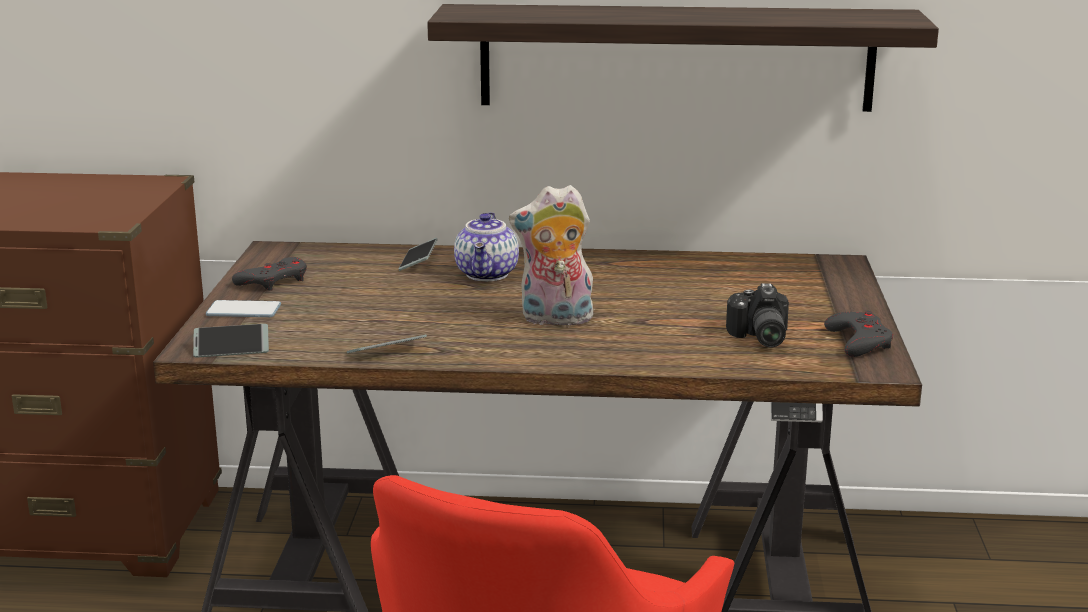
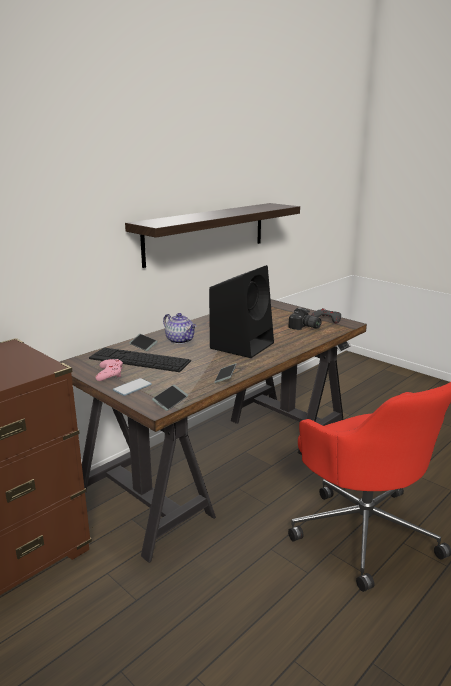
camera: 50 degrees left, 0 degrees up
(274, 281) = (110, 373): grey game controller -> pink game controller
(355, 279) = (139, 360): none -> keyboard
(555, 320) = (242, 345): plush toy -> black speaker

